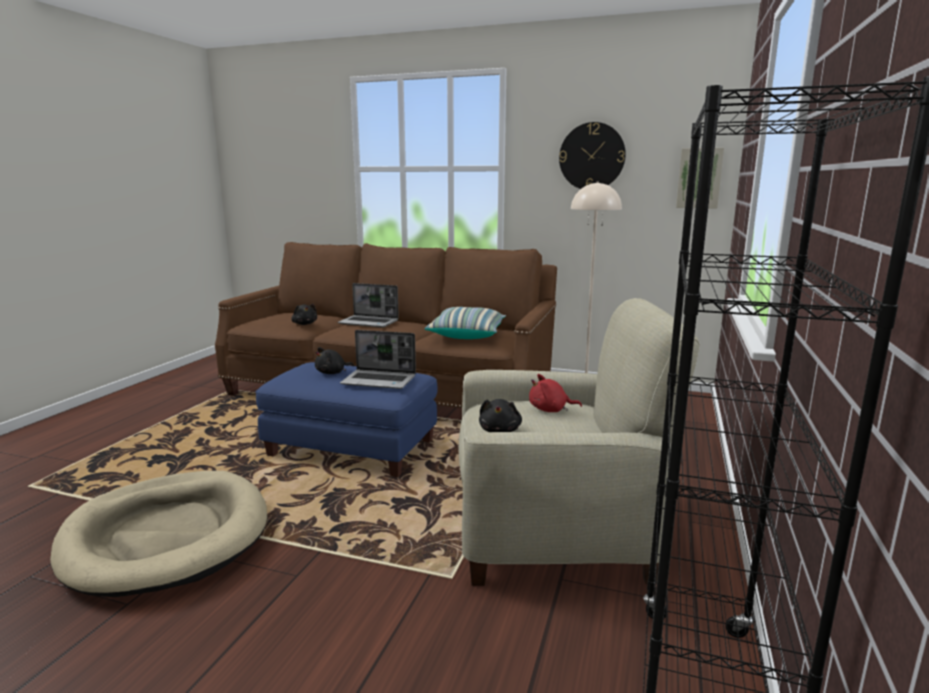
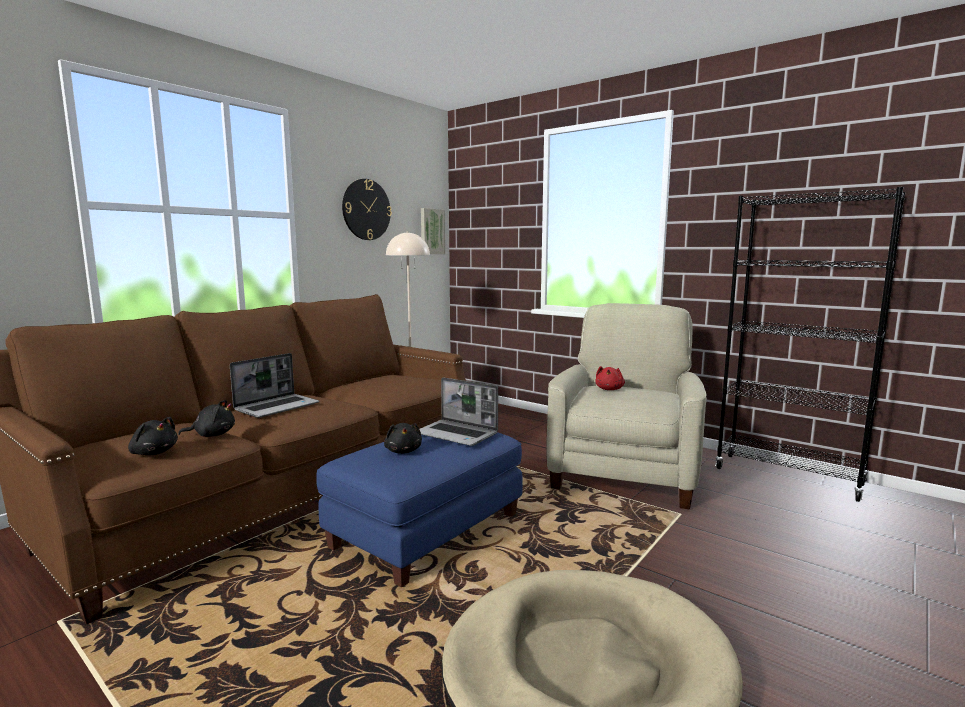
camera: 70 degrees left, 5 degrees down
(380, 381) = (457, 434): laptop -> laptop turned 90 degrees clockwise
(467, 335) = (397, 383): pillow -> none
(500, 431) = (644, 403): black plush toy -> black plush toy (153, 453)

